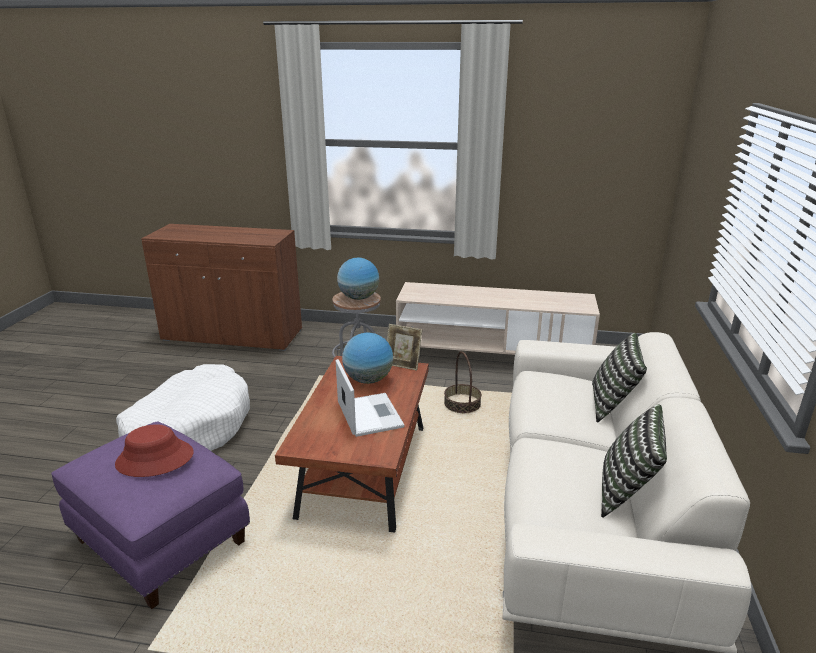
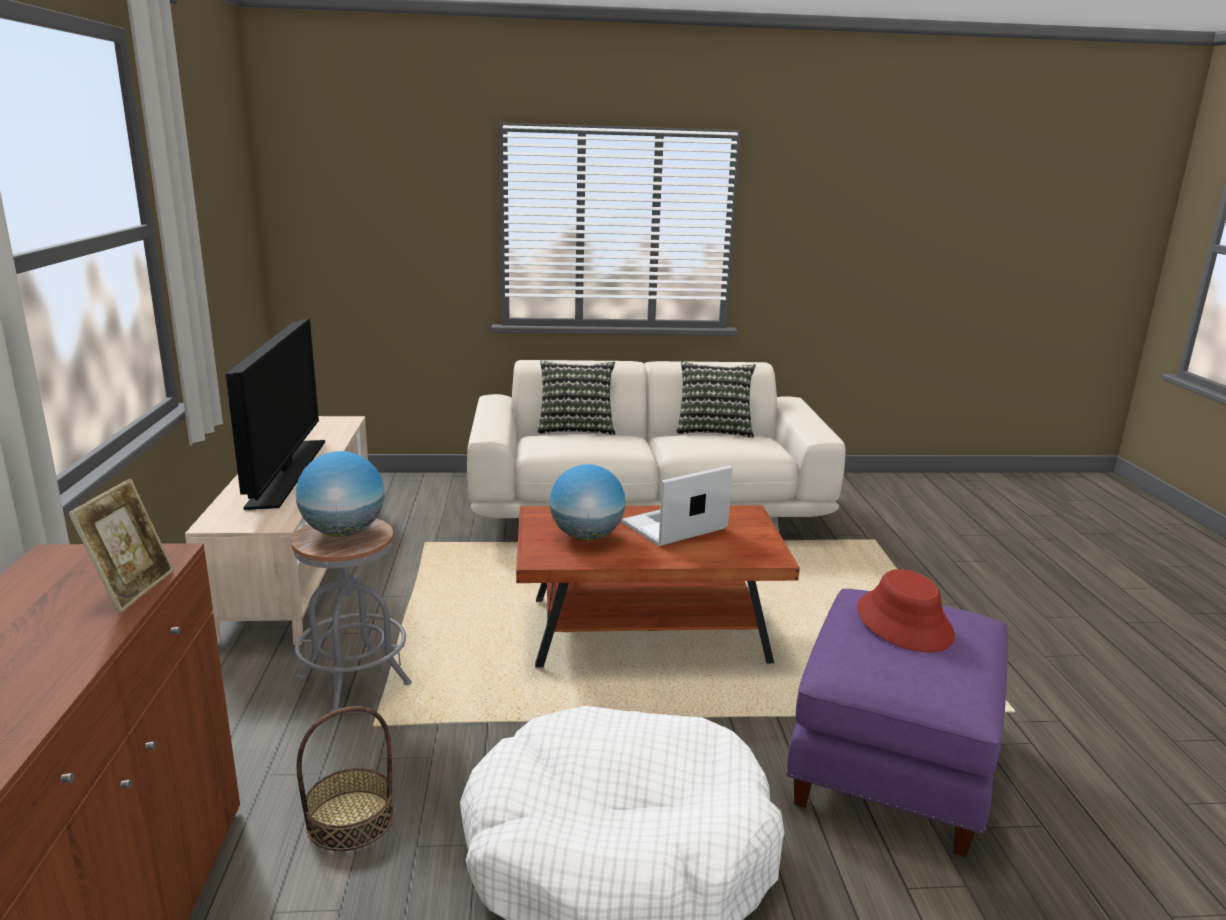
camera: 105 degrees left, 5 degrees down
(403, 364) = (530, 520): picture frame -> picture frame (133, 589)
(462, 404) = (459, 579): basket -> basket (350, 820)
(480, 296) = (286, 473): none -> television

